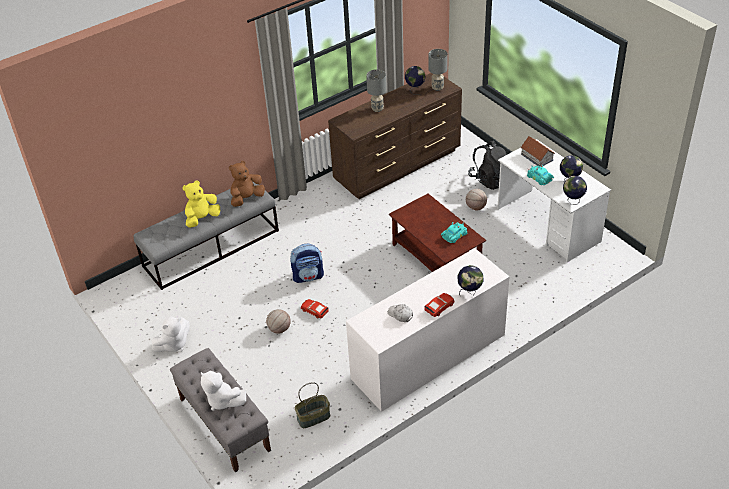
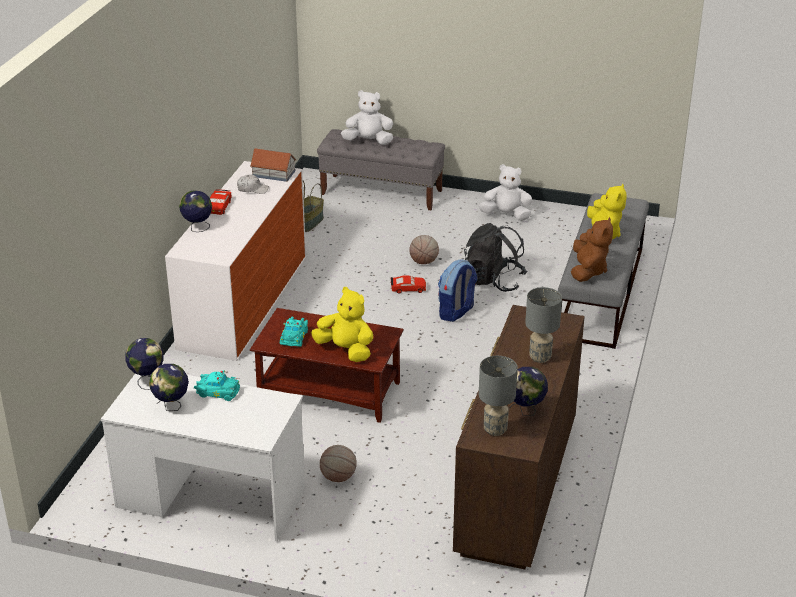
camera: 140 degrees right, 10 degrees down
(174, 344) = (506, 215): white plush toy -> white plush toy turned 90 degrees clockwise
(433, 214) = (346, 350): none -> yellow plush toy
(490, 179) = (355, 531): black backpack -> black backpack (493, 281)
(537, 157) = (246, 421): toy house -> toy house (273, 173)

